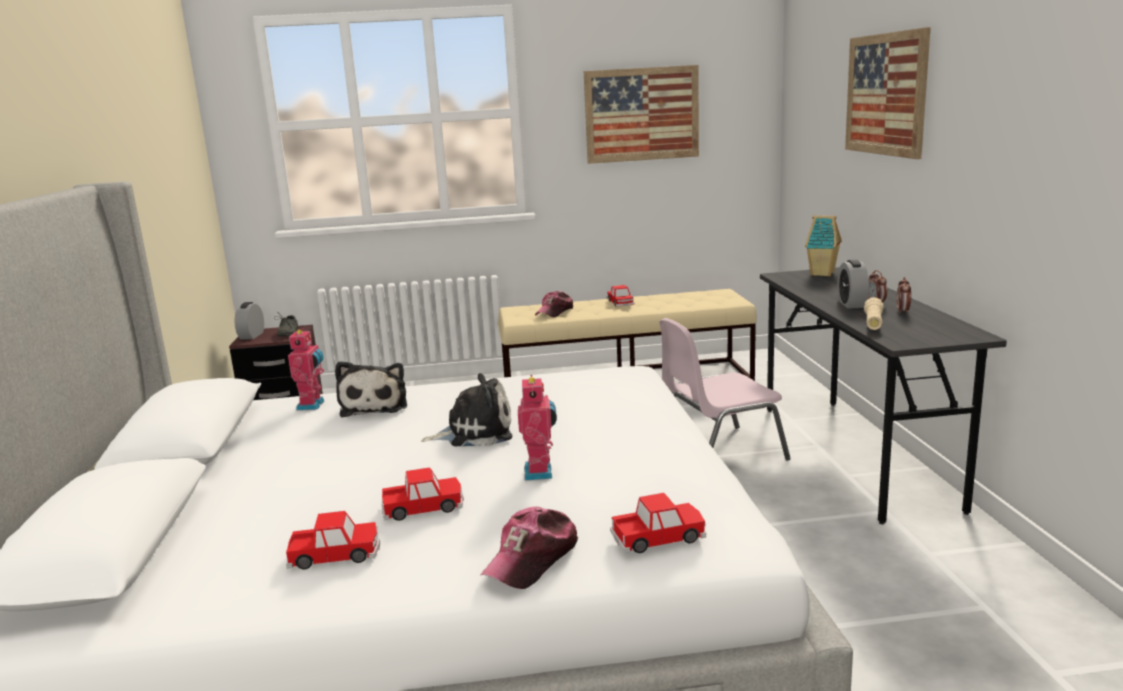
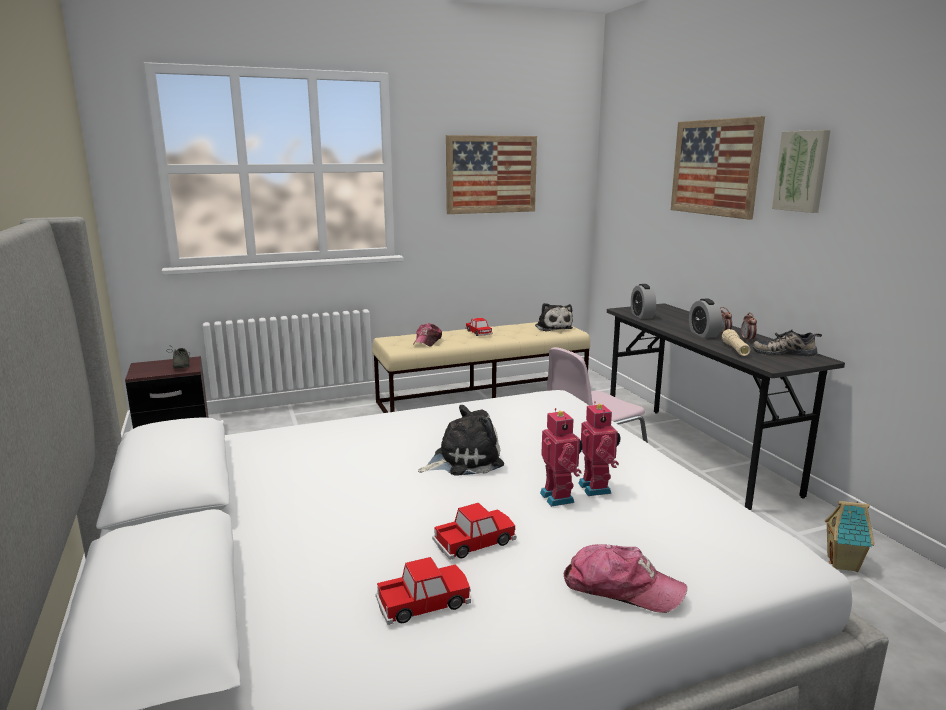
camera: 15 degrees left, 0 degrees up
(252, 336) = (144, 368): alarm clock -> alarm clock (642, 316)
(312, 405) = (280, 440): toy robot -> toy robot (597, 488)
(375, 406) = (345, 438): plush toy -> plush toy (553, 327)
(532, 559) = (621, 588): cap -> cap turned 90 degrees counterclockwise
(658, 537) = (717, 555): toy car -> none
(823, 274) = (656, 309): toy house -> toy house (843, 564)
(935, 326) = (784, 352): none -> shoe
(966, 95) = (802, 171): none -> picture

